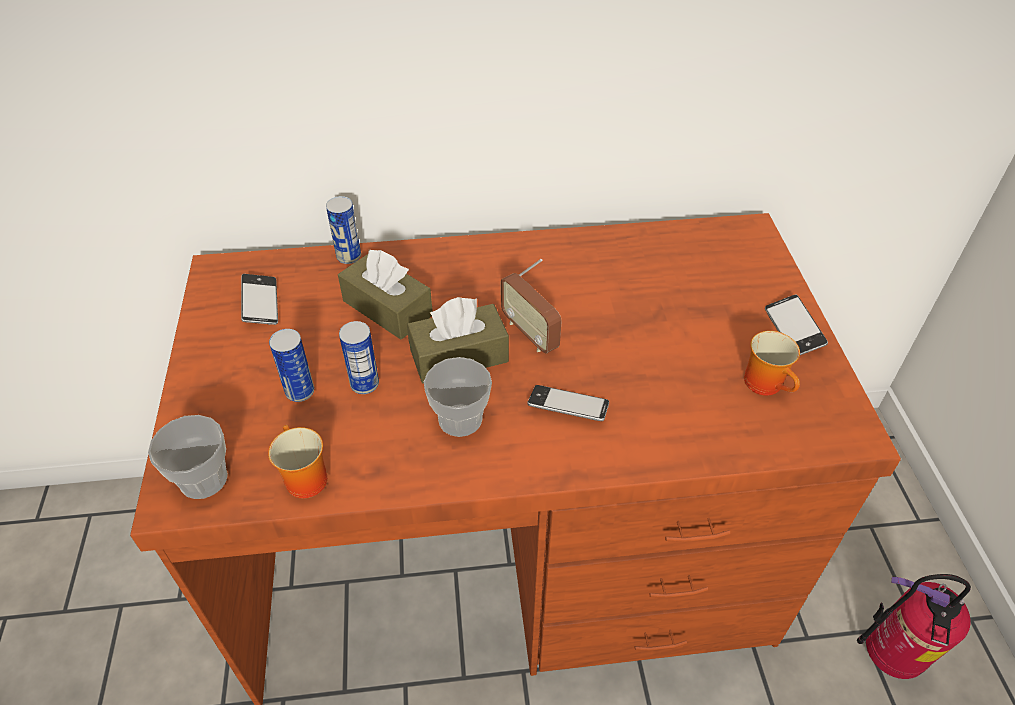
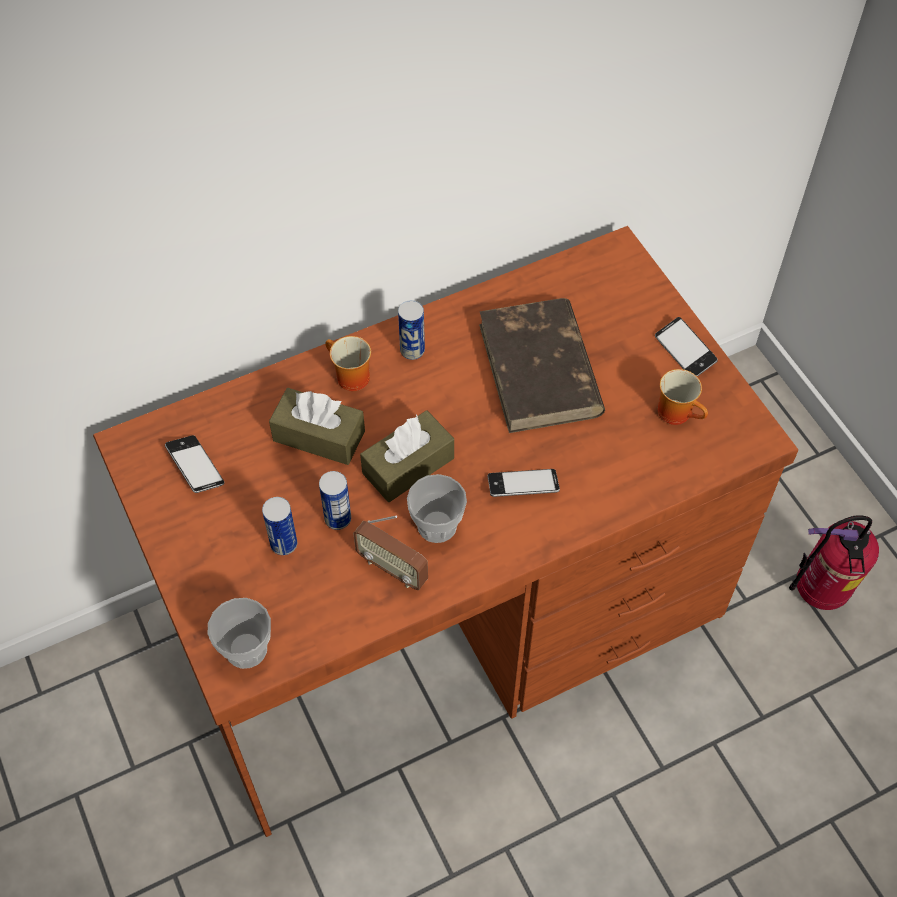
camera: 20 degrees left, 10 degrees up
(301, 478) = (330, 621): mug -> mug (348, 377)
(348, 256) = (252, 390): can -> can (412, 350)
(530, 333) = (461, 423): radio -> radio (392, 569)
(631, 309) = (540, 371): none -> brown book

